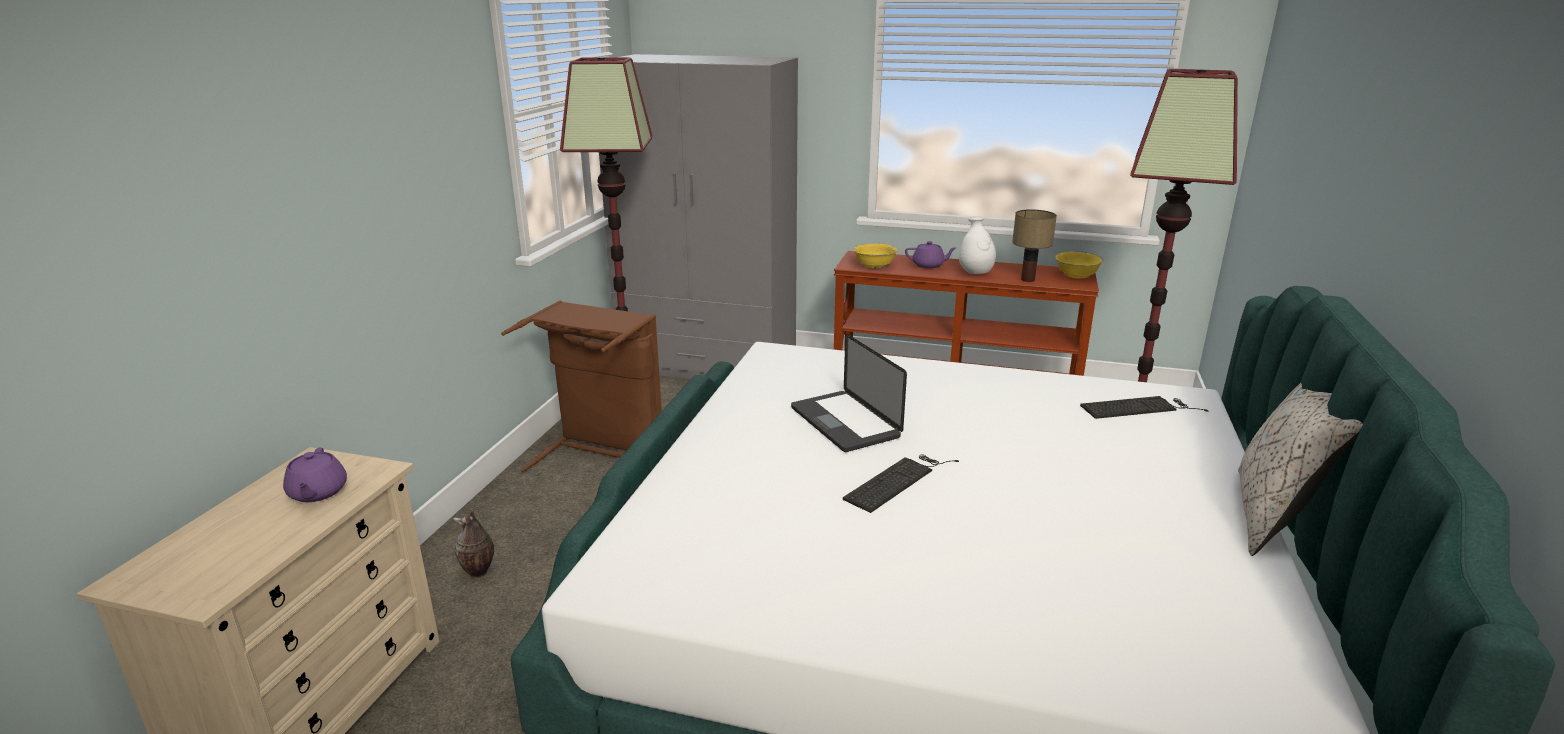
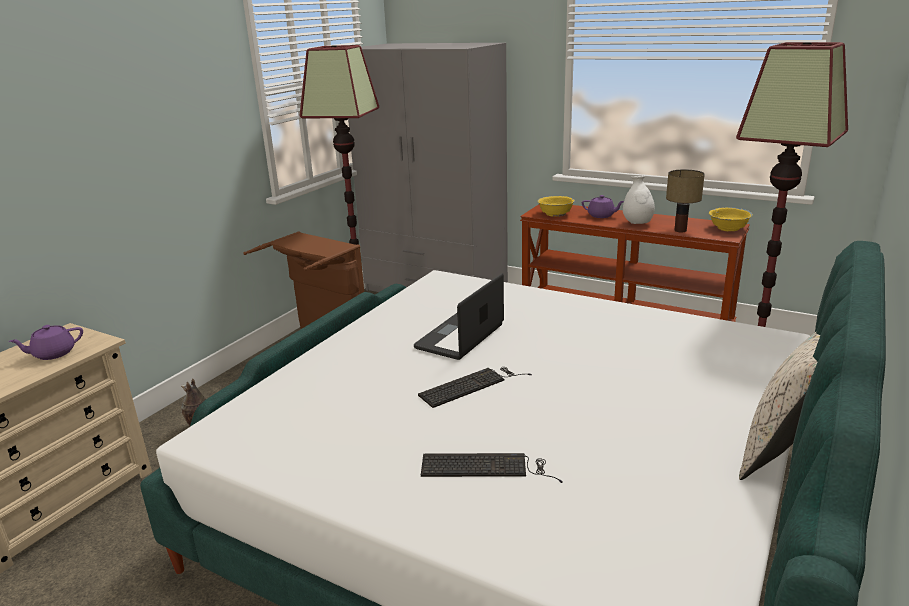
camera: 15 degrees right, 0 degrees up
(317, 493) = (53, 354): purple teapot -> purple teapot turned 60 degrees clockwise
(844, 422) = (460, 336): laptop -> laptop turned 45 degrees clockwise
(1139, 408) = (722, 345): keyboard -> keyboard (487, 467)

